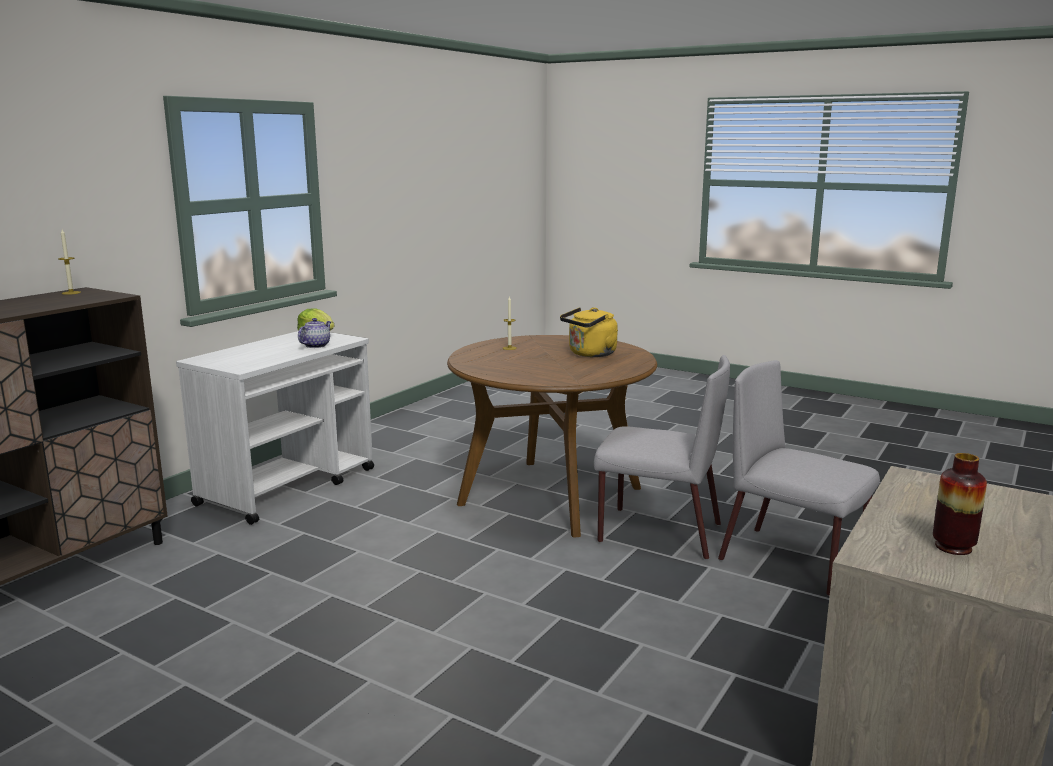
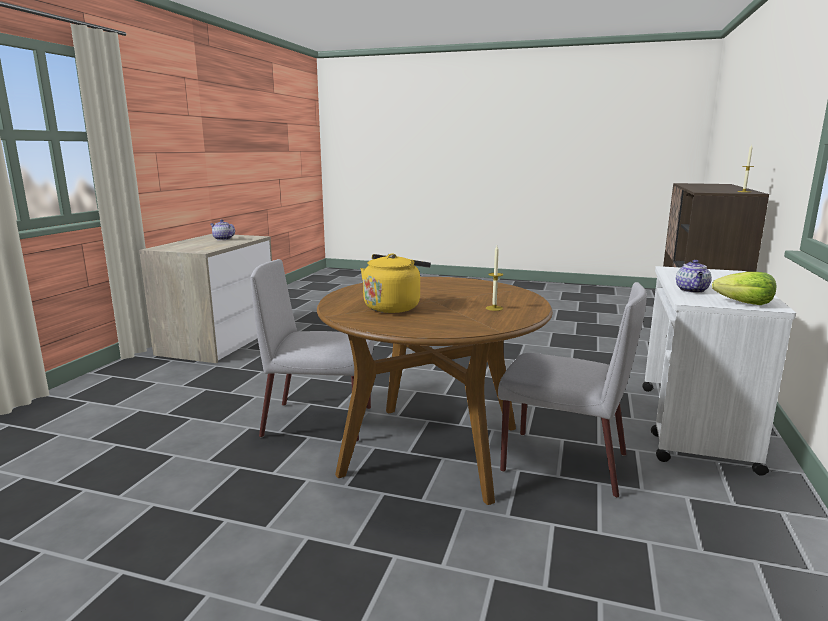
camera: 165 degrees right, 0 degrees up
(793, 561) = (214, 410): grey chair -> grey chair (561, 462)
(953, 547) = (222, 239): vase -> teapot

